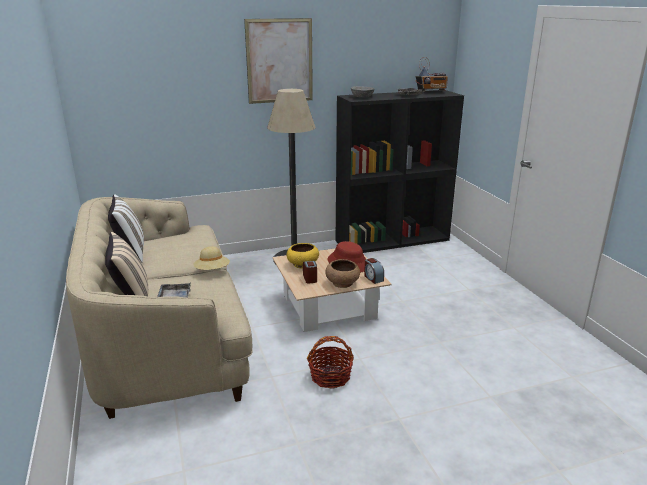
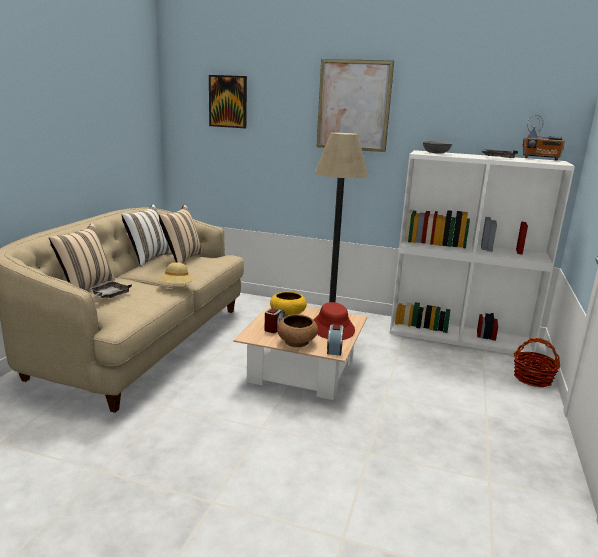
camera: 35 degrees right, 5 degrees down
(147, 68) = (228, 101): none -> picture
(168, 243) = (181, 259): none -> beige pillow
(330, 376) = (211, 430): basket -> basket (532, 378)
(392, 240) = (460, 336): black bookcase -> white bookcase

